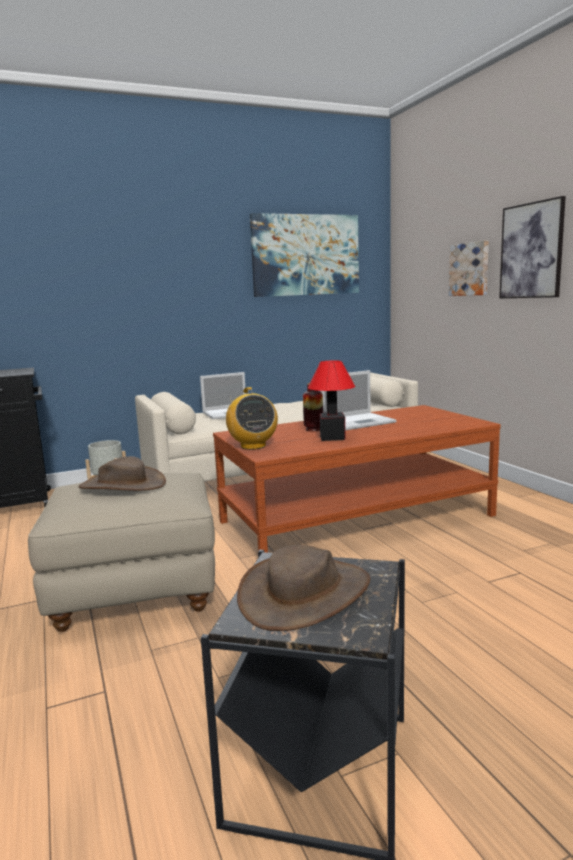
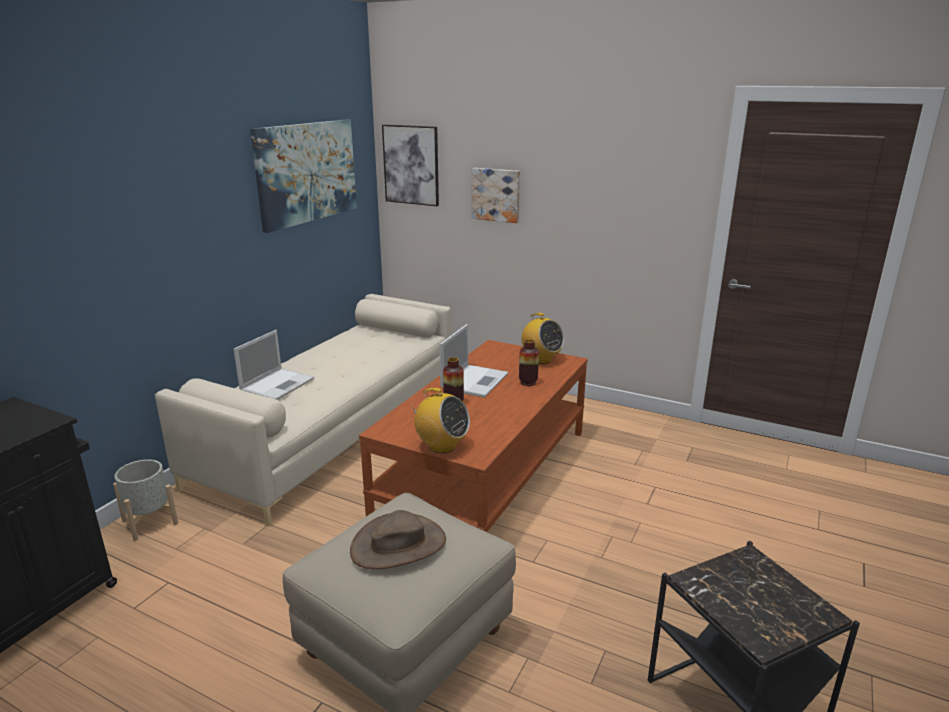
camera: 40 degrees left, 10 degrees up
(305, 593) = (753, 599): brown hat -> none
(333, 437) = (491, 412): table lamp -> none
(404, 428) = (528, 382): none -> vase
(448, 419) = (541, 359): none -> radio
(531, 251) = (571, 189): picture -> picture (411, 165)

